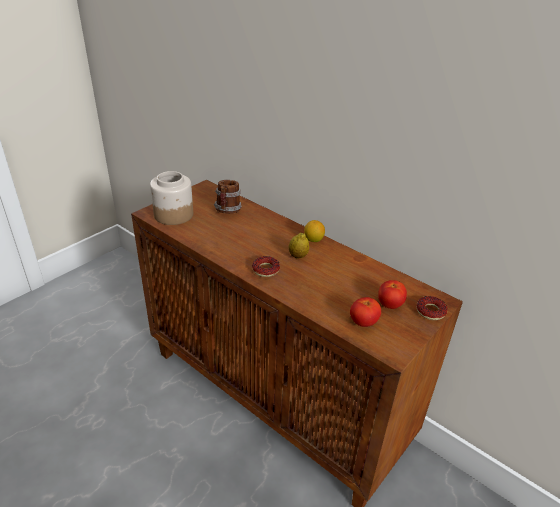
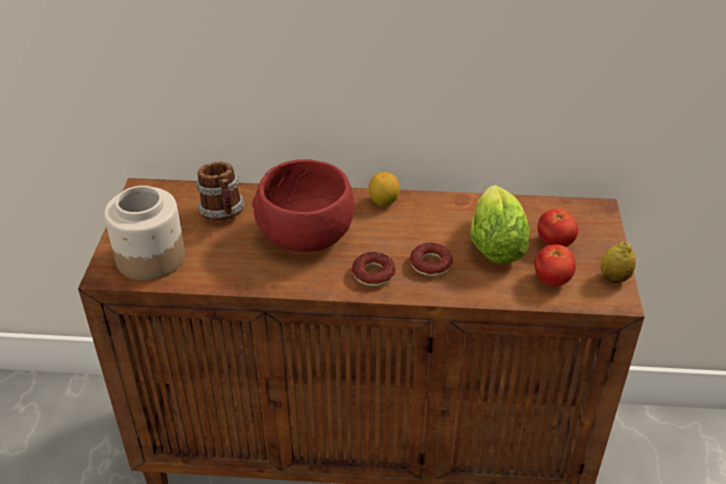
camera: 35 degrees left, 5 degrees up
(253, 237) = (305, 236): none -> red bowl
(298, 256) = (390, 234): lemon -> lemon (614, 278)
(353, 287) = (495, 242): none -> lettuce
(430, 311) = (600, 228): donut -> donut (431, 264)

